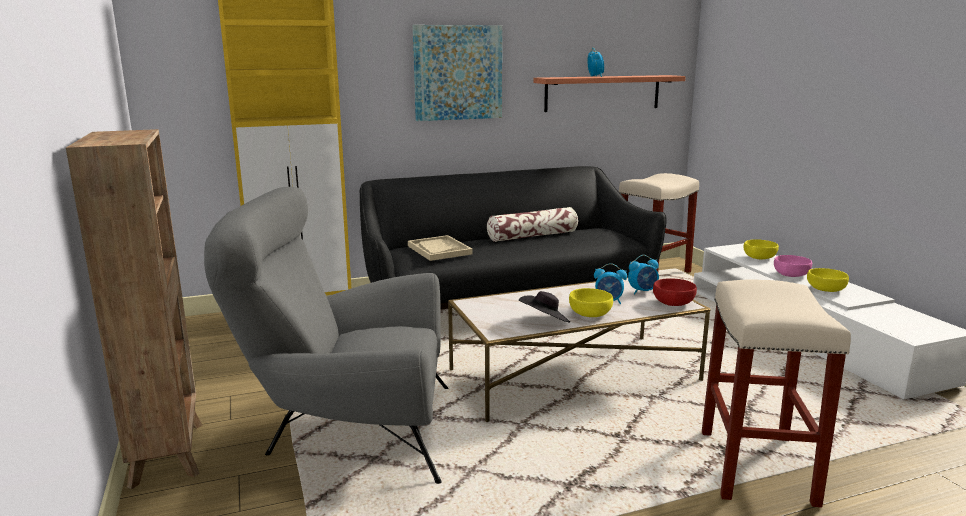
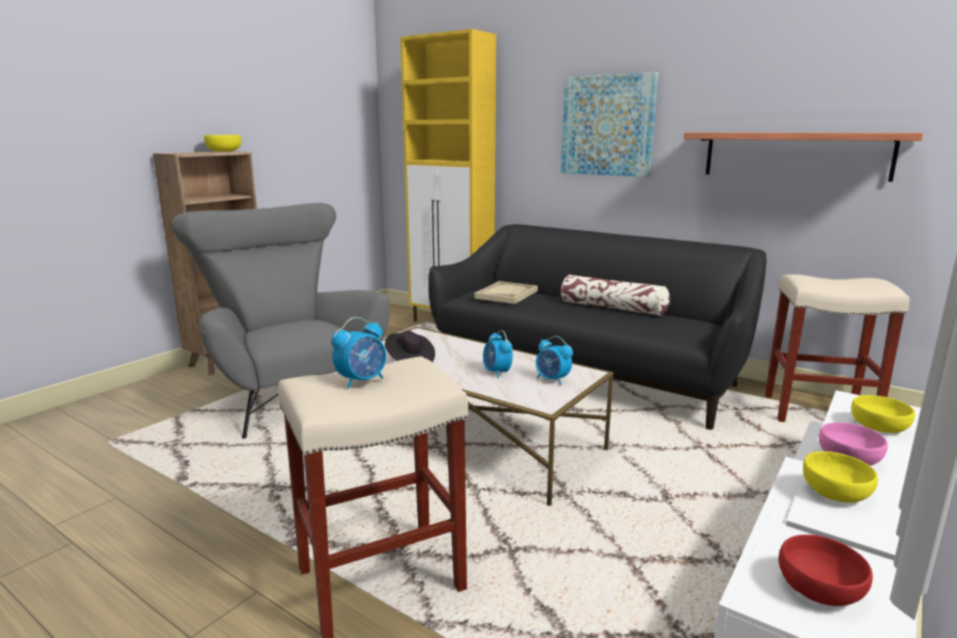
camera: 55 degrees right, 0 degrees up
(590, 314) = (452, 372): yellow bowl -> yellow bowl (223, 151)
(595, 76) = (770, 132): alarm clock -> alarm clock (362, 381)
(674, 302) = (541, 398): red bowl -> red bowl (821, 590)

